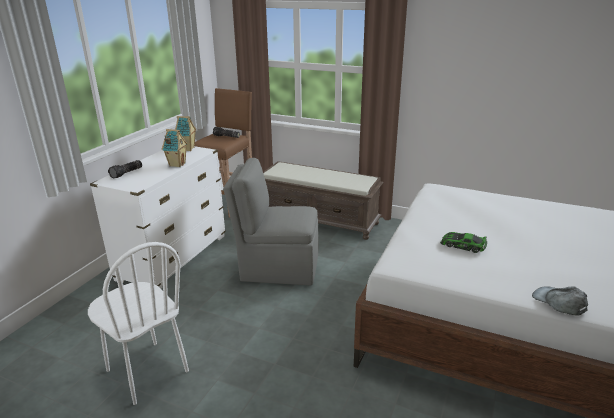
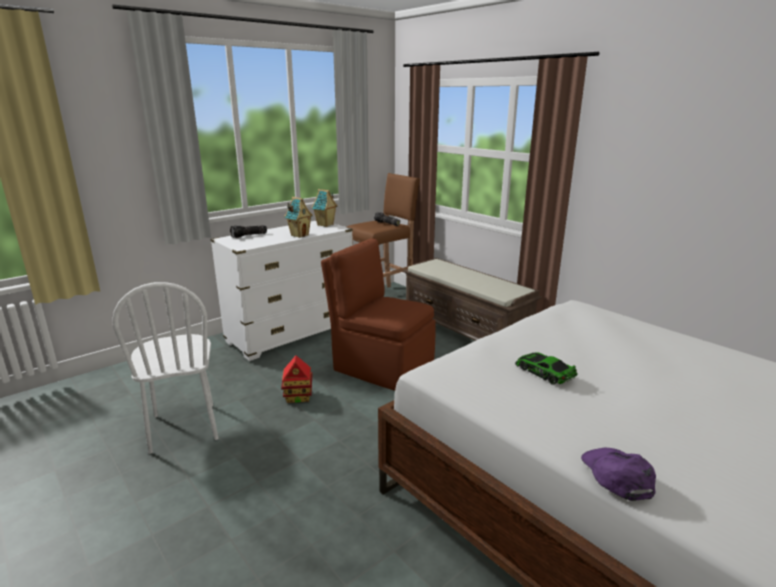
camera: 25 degrees right, 5 degrees down
(228, 312) = (298, 396): none -> toy house
(277, 268) = (381, 367): grey chair -> brown chair
(559, 302) = (617, 475): grey cap -> purple cap

